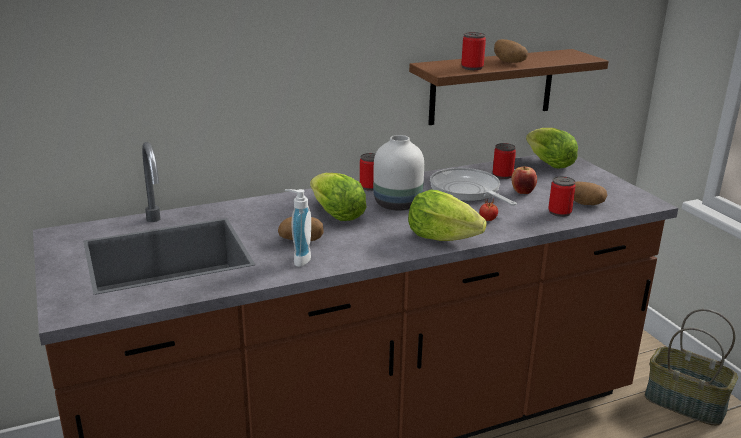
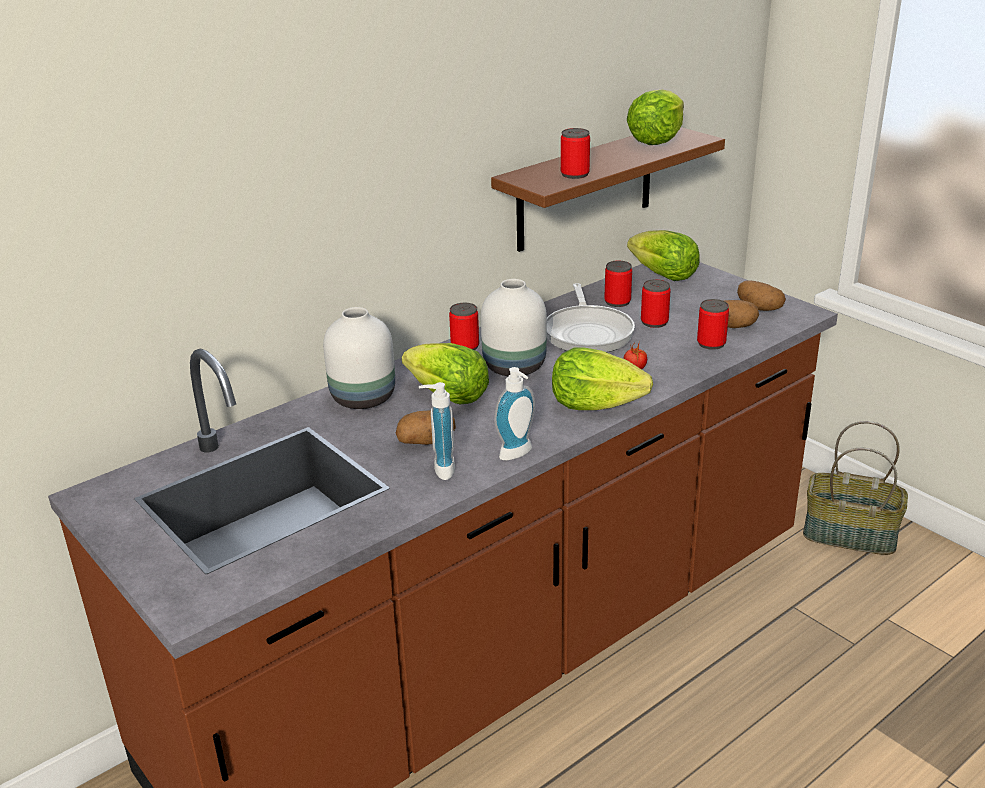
camera: 15 degrees left, 5 degrees up
(276, 206) = (362, 397): none -> white vase
(362, 260) = (518, 454): none -> soap dispenser
(467, 191) = (588, 332): frying pan -> frying pan turned 135 degrees counterclockwise
(508, 62) = (611, 158): potato -> potato (758, 308)
(523, 192) = (654, 322): apple -> can
(552, 56) = (656, 140): none -> lettuce

